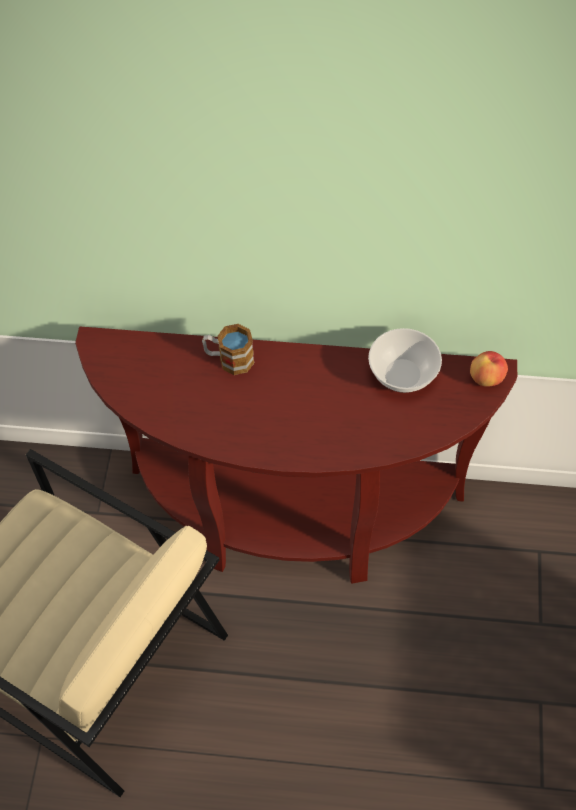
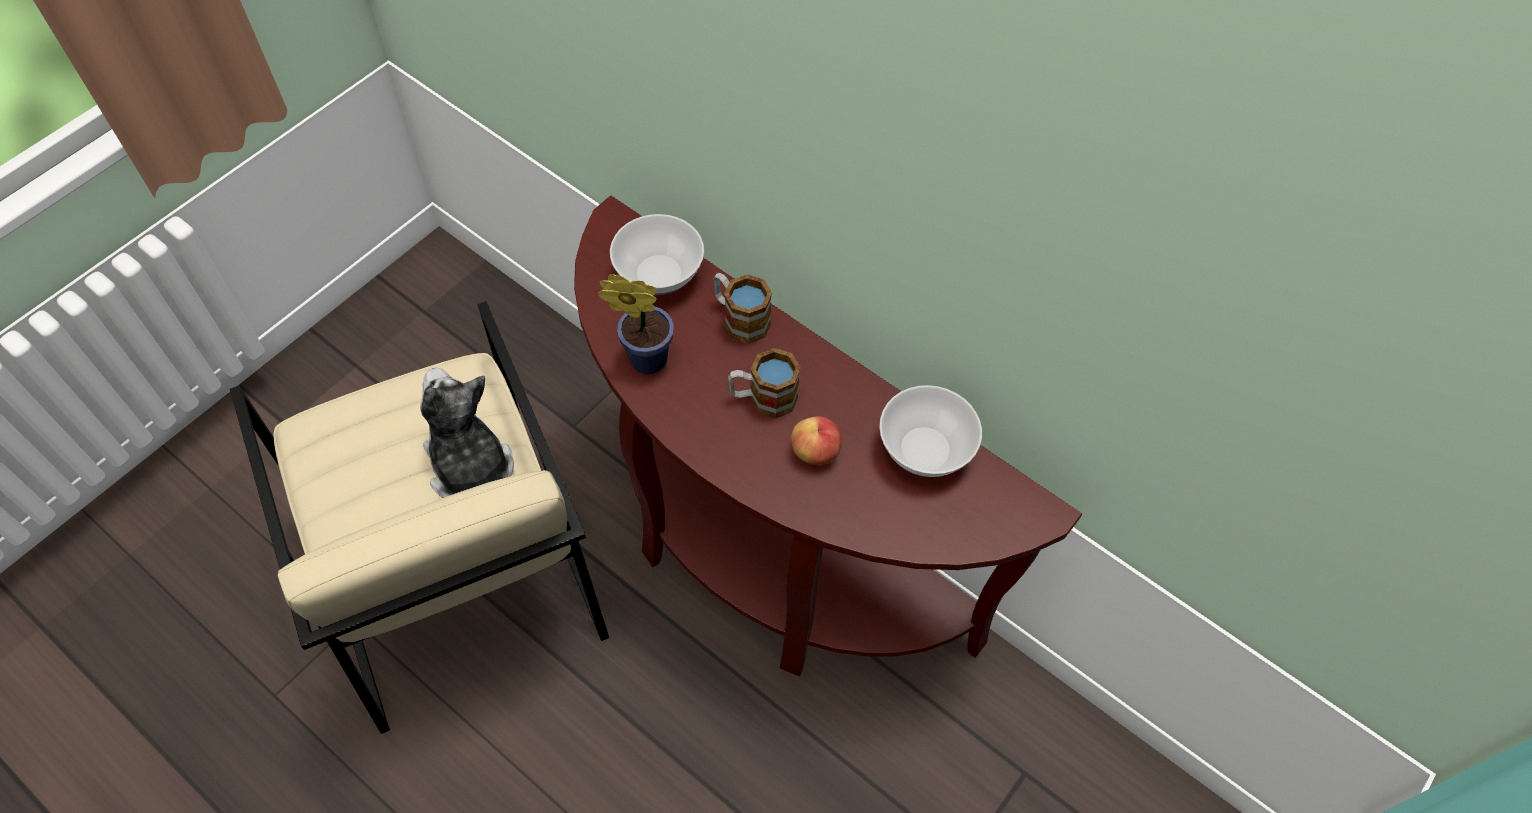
camera: 30 degrees right, 0 degrees up
(89, 569) = (470, 467): none -> plush toy
(156, 360) = (660, 275): none -> bowl
(187, 420) = (643, 358): none -> potted plant
(282, 400) = (763, 398): none -> mug
(486, 378) = (1025, 513): apple -> apple (815, 452)

